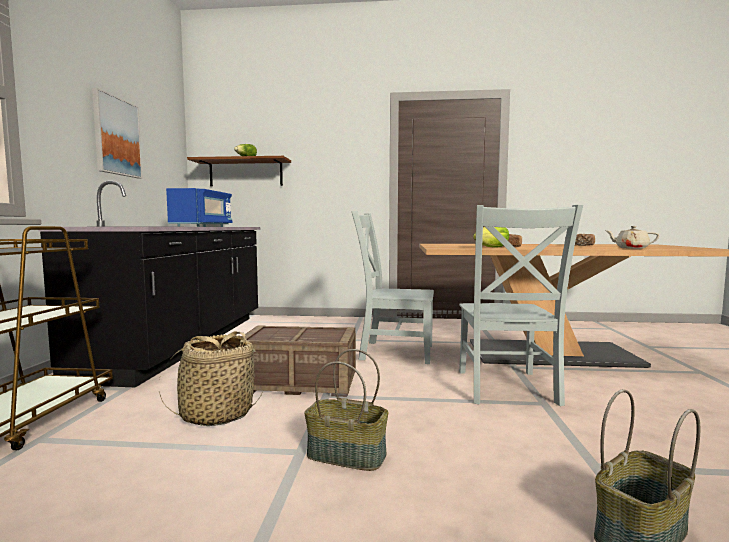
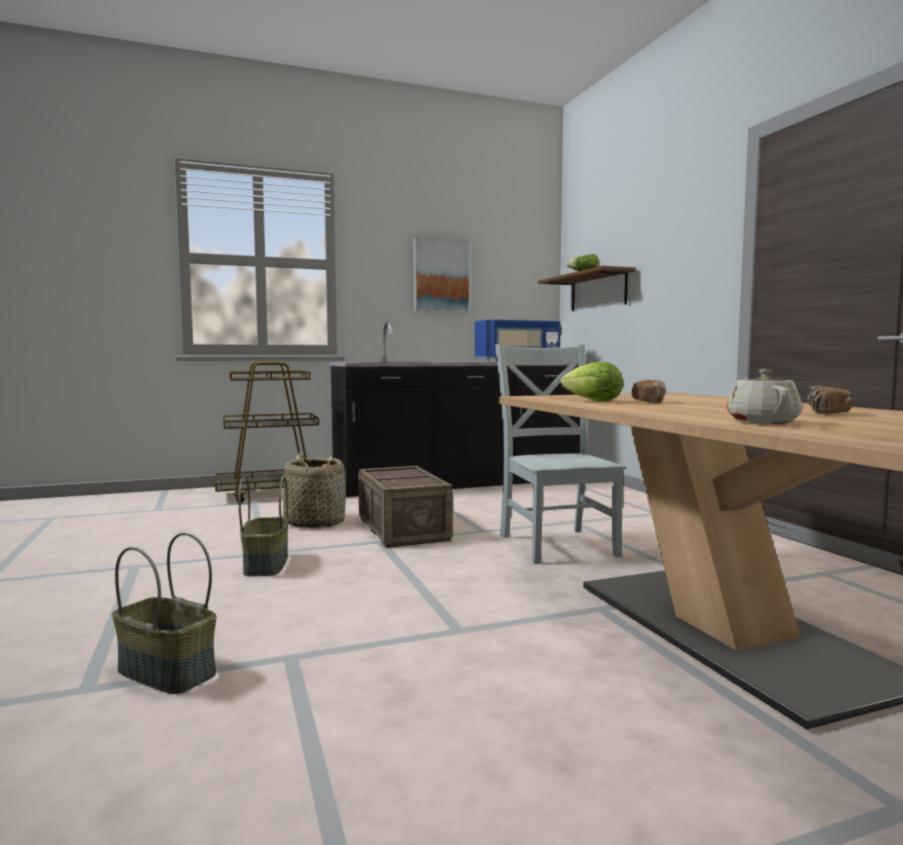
camera: 65 degrees right, 0 degrees up
(506, 389) = (490, 608): grey chair -> none

